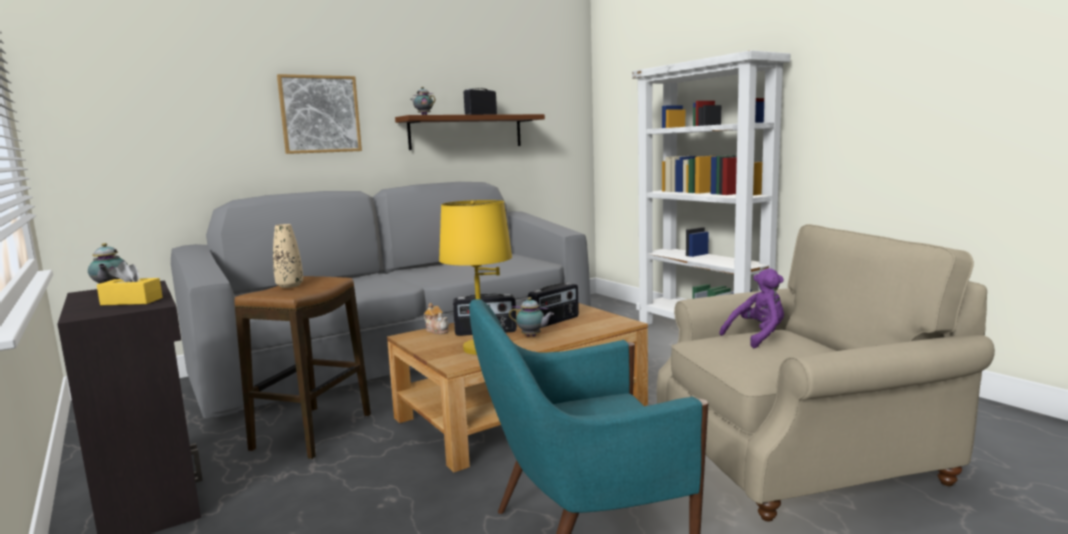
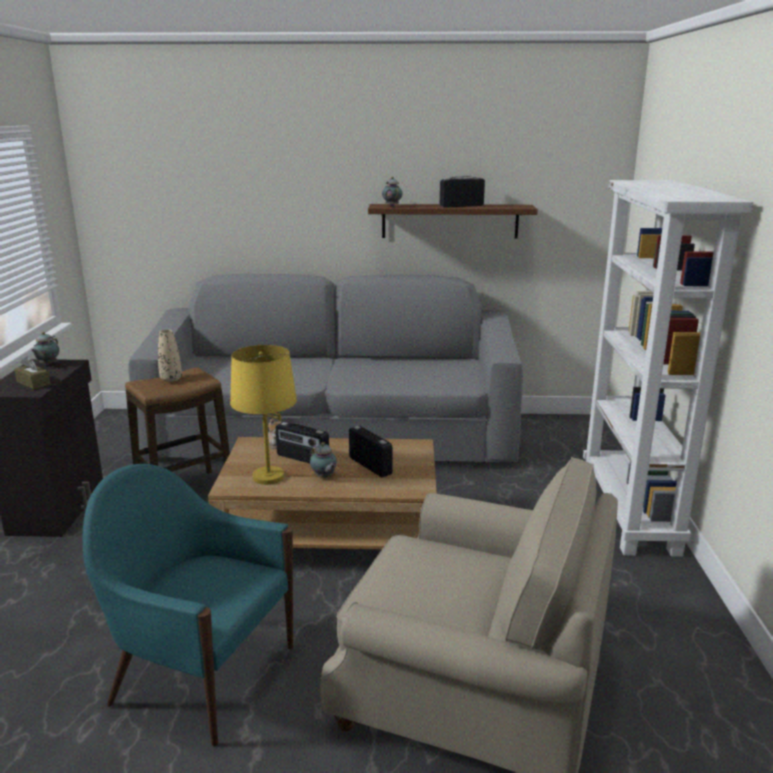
camera: 35 degrees right, 10 degrees up
(131, 301) = (33, 383): yellow tissue box -> brown tissue box
(320, 114) = (295, 200): picture -> none
(555, 321) = (370, 466): radio -> radio turned 120 degrees counterclockwise
(757, 337) = (452, 561): purple plush toy -> none

